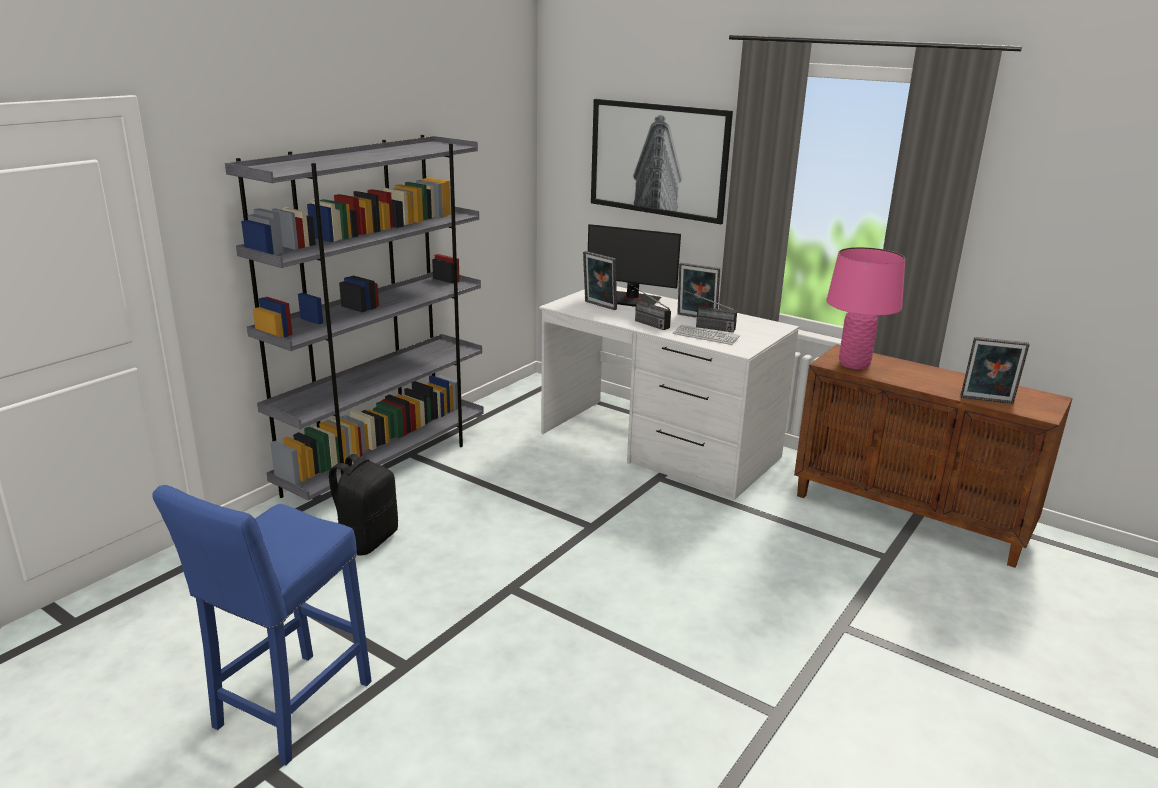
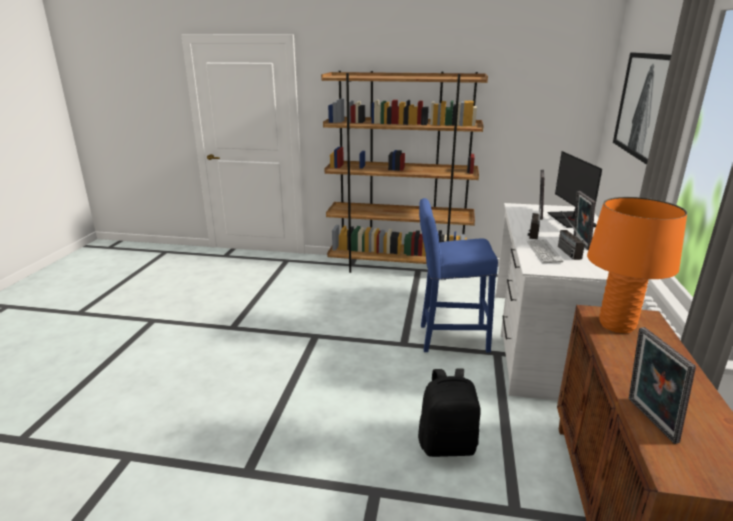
camera: 65 degrees right, 0 degrees up
(288, 710) = (190, 312): blue stool -> blue stool (449, 338)
(366, 540) = (325, 286): black backpack -> black backpack (447, 444)
(386, 465) = (399, 268): grey bookcase -> brown bookcase
(853, 364) = (616, 325): pink table lamp -> orange table lamp

